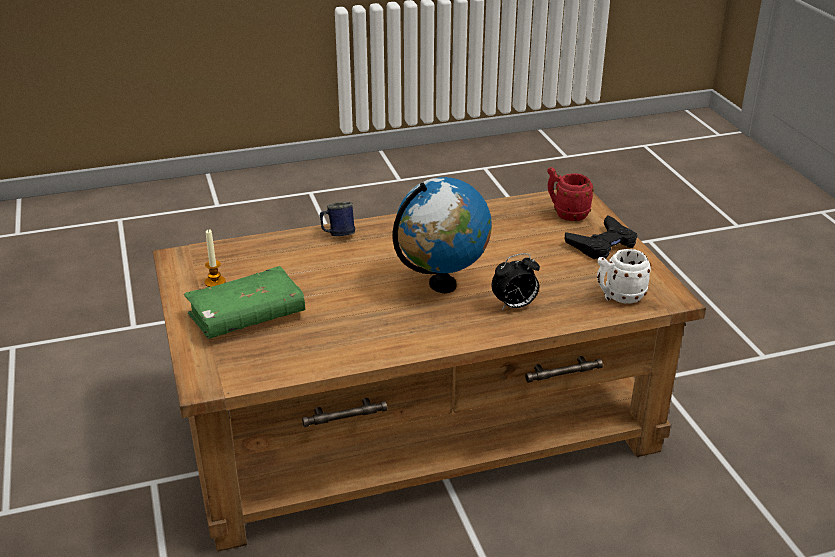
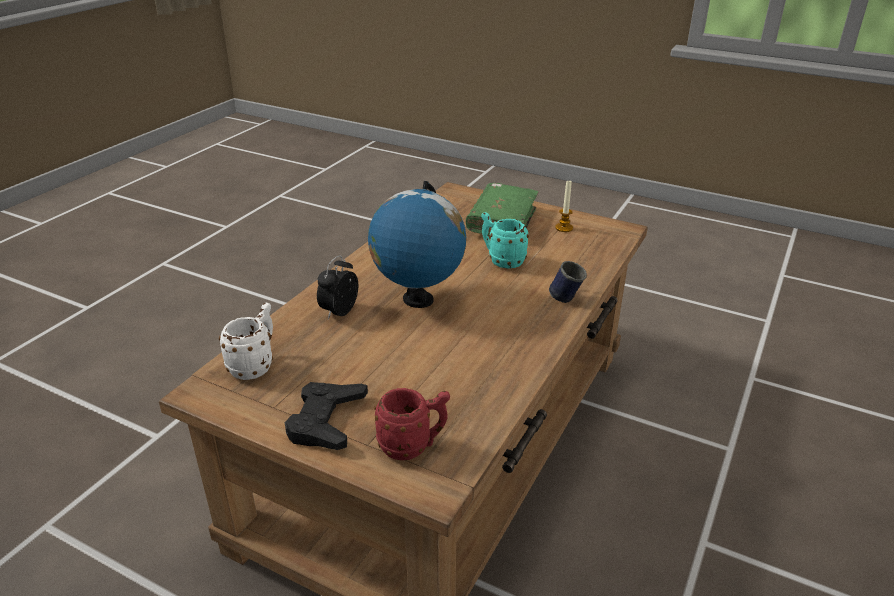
camera: 135 degrees right, 0 degrees up
(324, 282) = (501, 260): none -> turquoise mug

